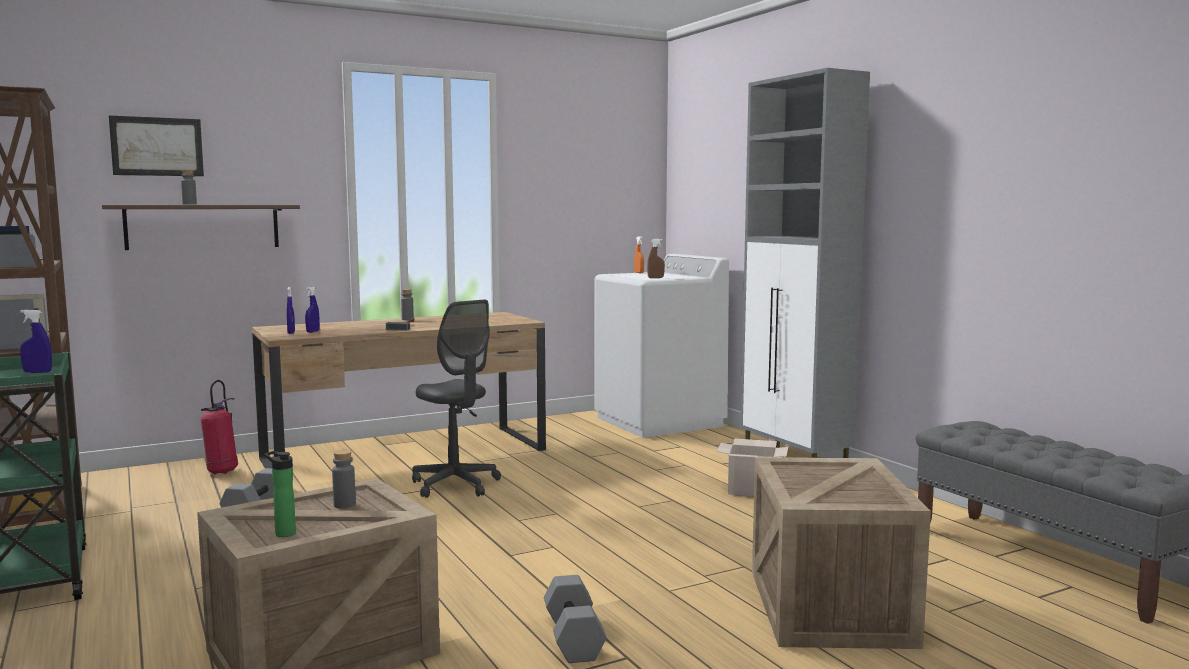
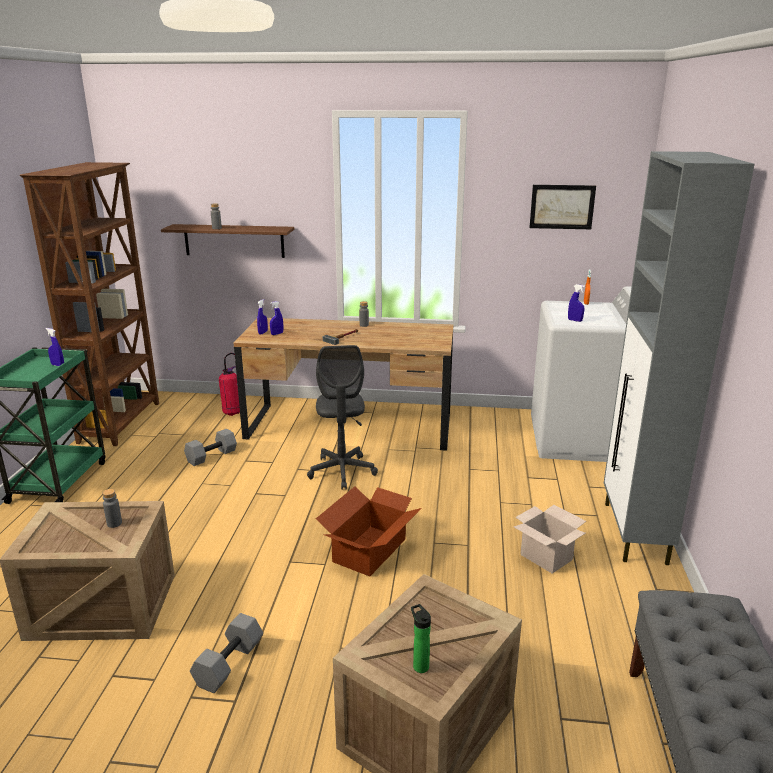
camera: 35 degrees right, 15 degrees up
(157, 146) = (203, 183): picture -> picture (562, 207)
(283, 533) = (52, 541): bottle -> bottle (419, 665)
(585, 526) = (370, 550): none -> cardboard box
(655, 278) = (575, 320): brown spray bottle -> blue spray bottle

